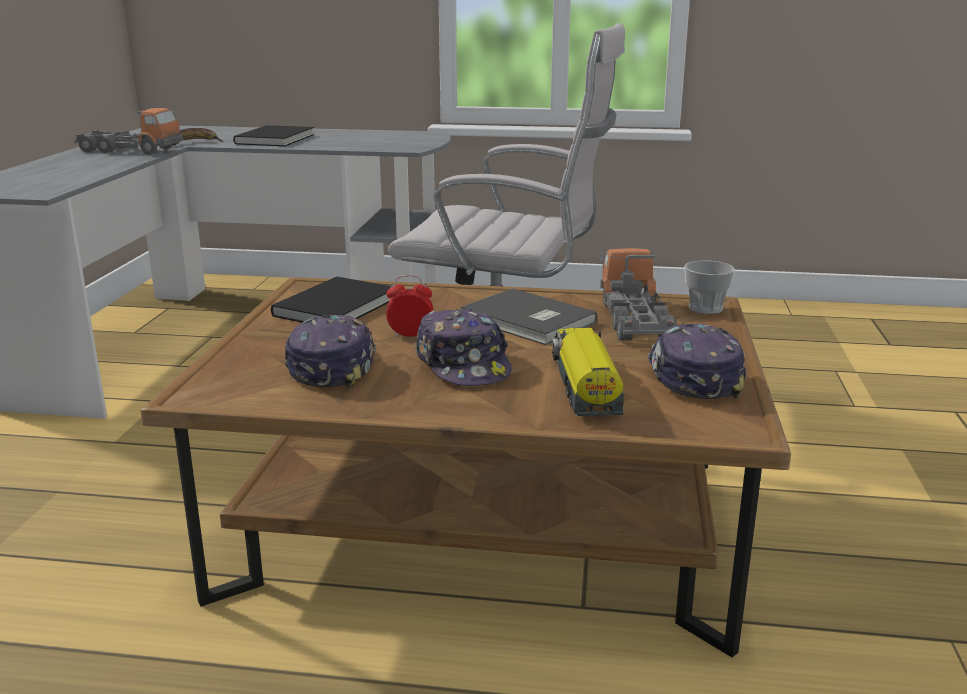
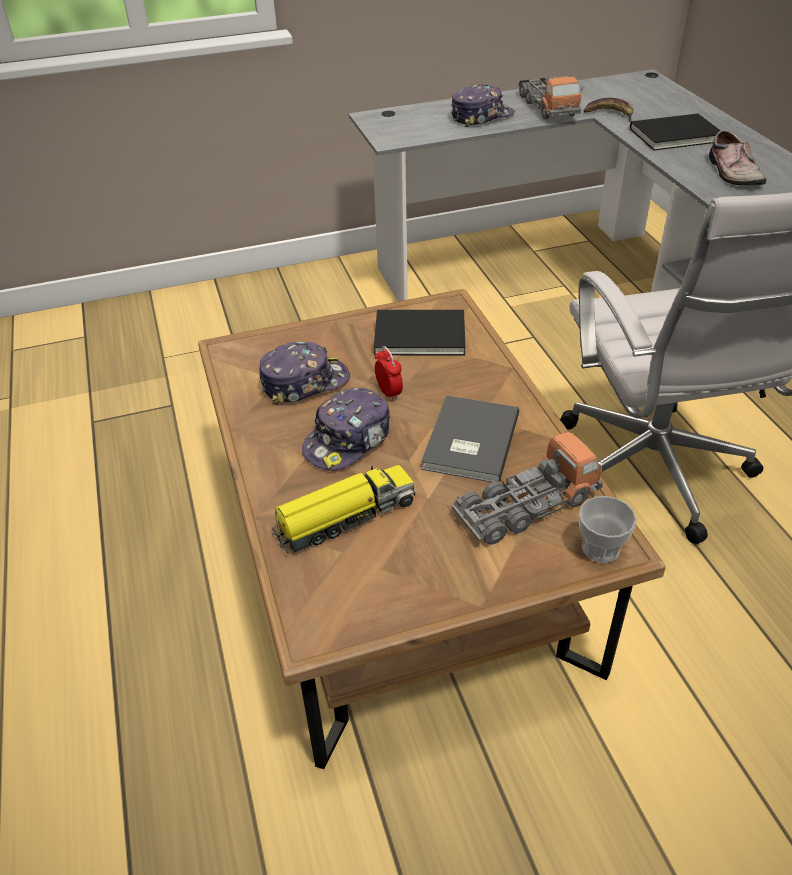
camera: 65 degrees right, 20 degrees up
(364, 141) = (731, 173): none -> shoe
(693, 378) = (403, 579): cap -> cap (481, 116)

